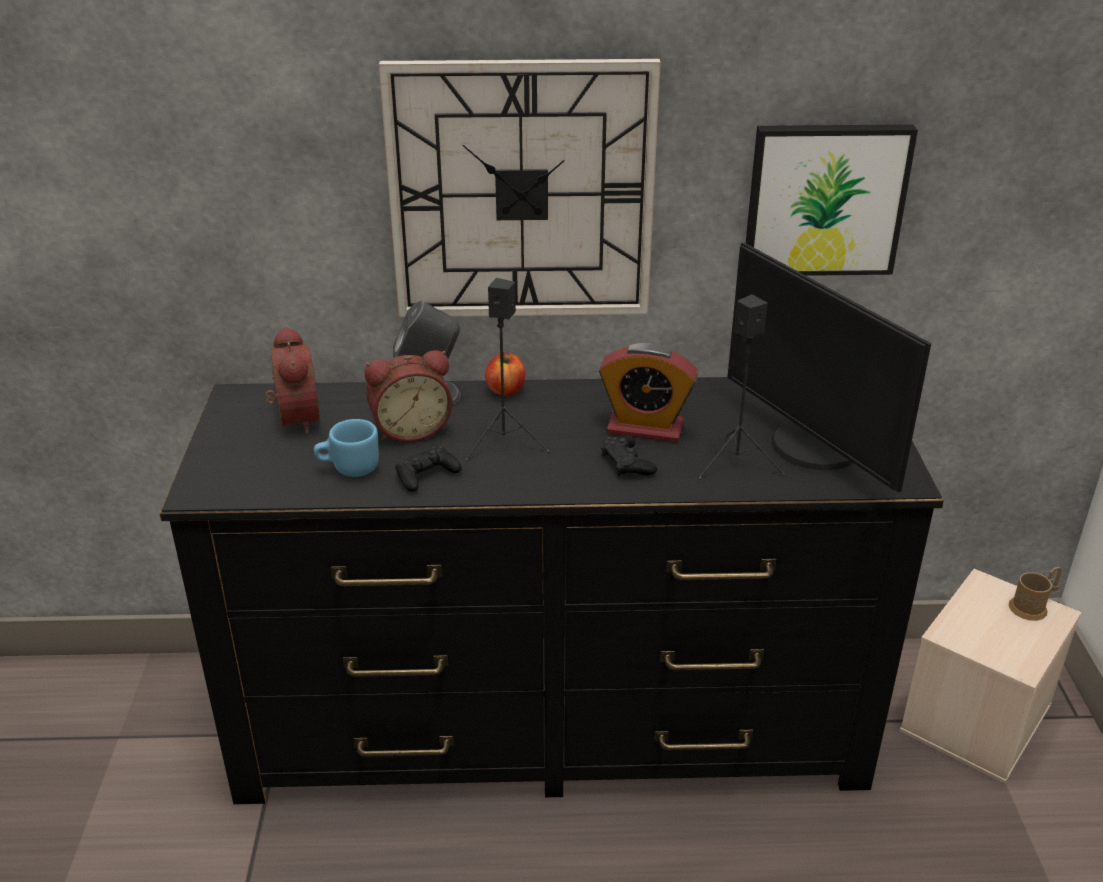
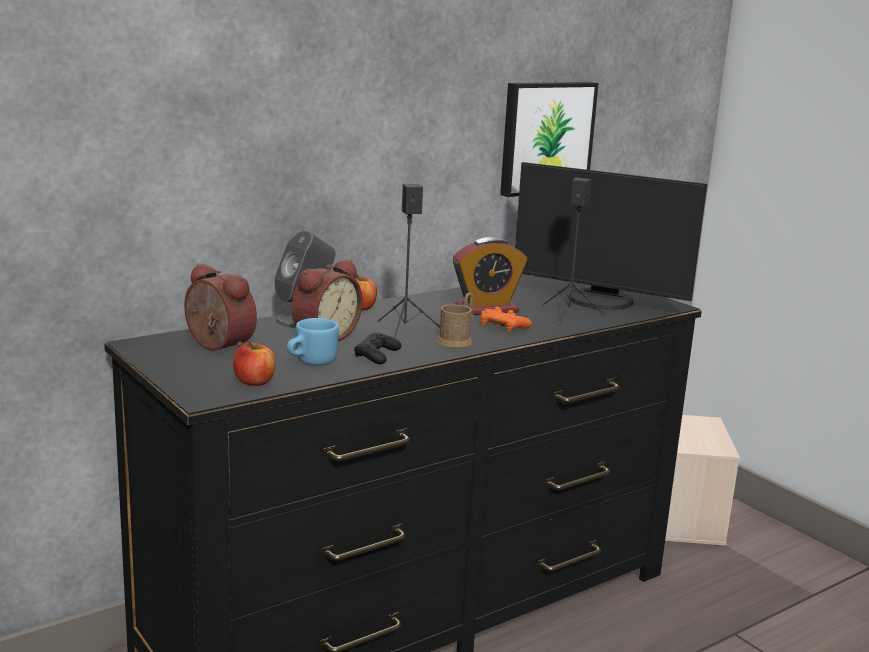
camera: 35 degrees left, 15 degrees down
(264, 483) = (254, 382): none -> apple
(521, 192) = (361, 139): wall clock -> none
(627, 463) = (503, 326): black game controller -> orange game controller
(1032, 606) = (694, 421): brown mug -> brown mug (457, 339)

